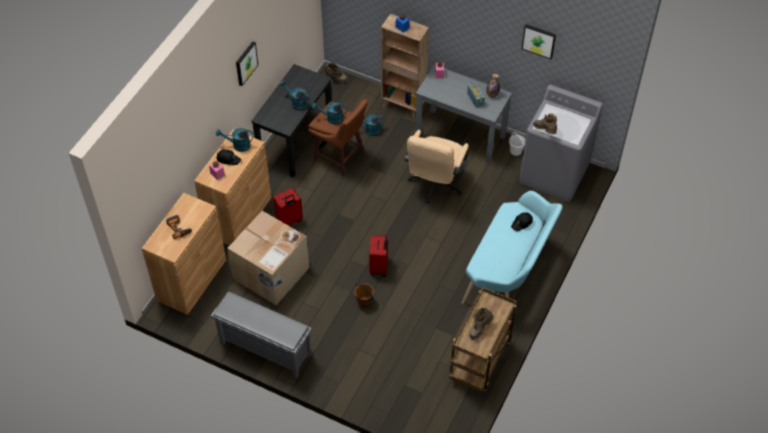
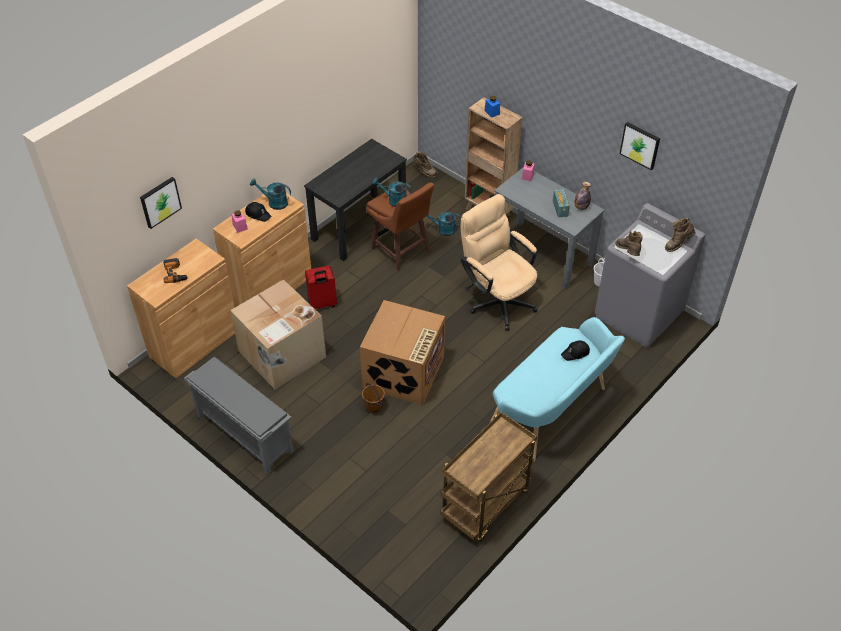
camera: 15 degrees right, 5 degrees down
(245, 63) = (301, 112): picture -> picture (160, 201)
(296, 103) = (359, 176): turquoise watering can -> none
(379, 267) = (404, 373): red suitcase -> cardboard box
(435, 185) = (497, 299): beige office chair -> beige office chair turned 105 degrees clockwise
(480, 329) = (482, 459): brown boot -> brown boot (677, 244)

